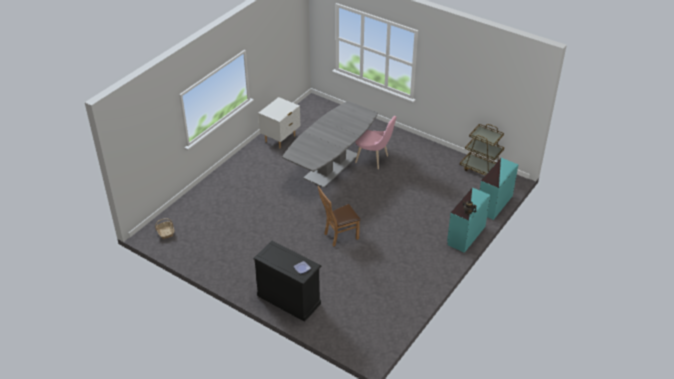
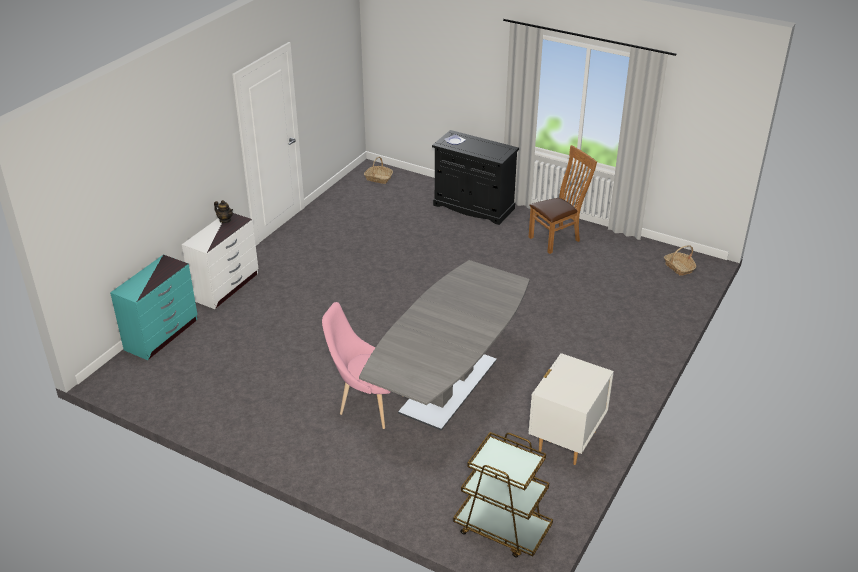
camera: 175 degrees right, 5 degrees down
(339, 236) = (419, 276): brown chair -> brown chair (557, 239)
(363, 340) = (378, 178): none -> basket
(465, 235) = (226, 287): turquoise dresser -> white dresser
(481, 169) = (160, 396): brown cart -> brown cart (501, 529)

